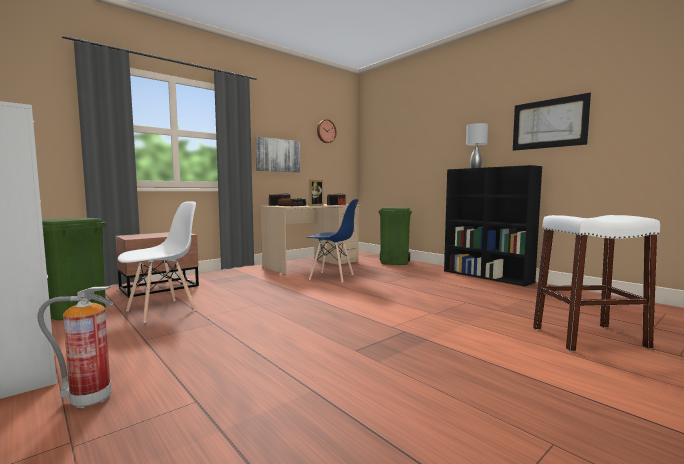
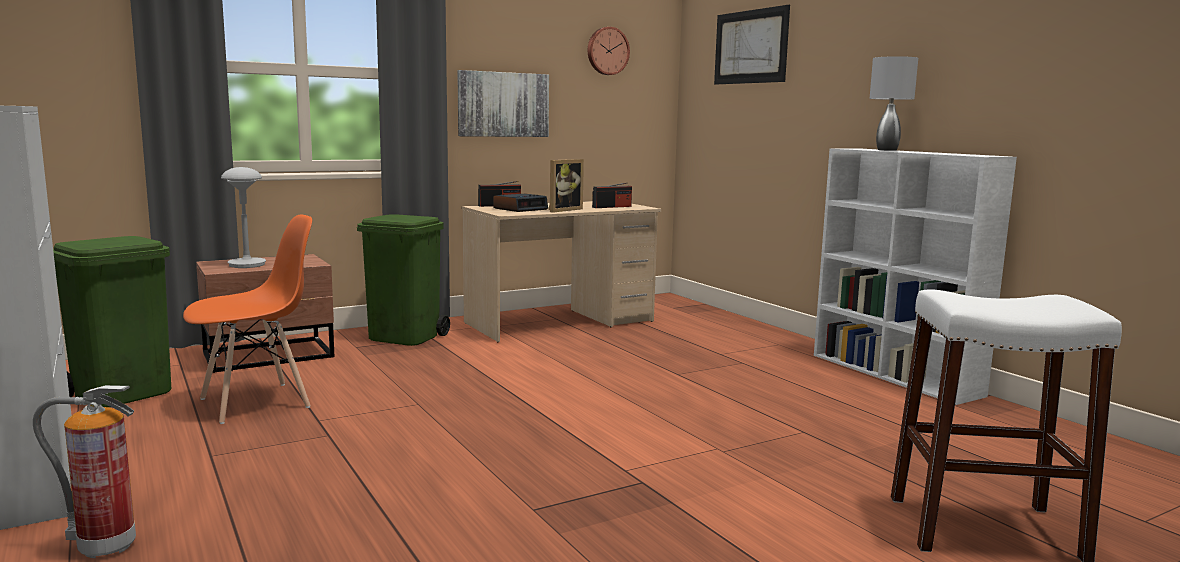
camera: 10 degrees right, 5 degrees up
(147, 235) = (246, 264): none -> grey table lamp
(162, 310) = (256, 403): white chair -> orange chair
(332, 277) = (581, 354): blue chair -> none
(394, 262) = (726, 328): green trash can -> green trash can (405, 337)
(487, 276) = (895, 375): black bookcase -> white bookcase
(549, 123) = (1037, 66): picture -> picture (750, 47)

